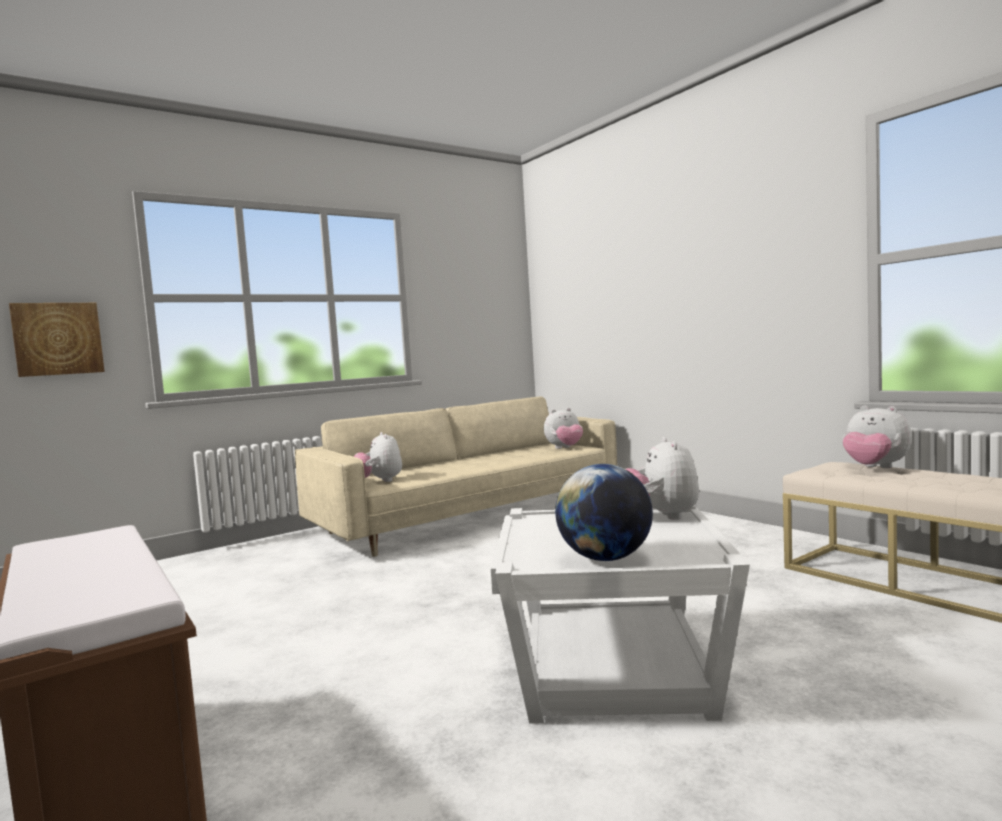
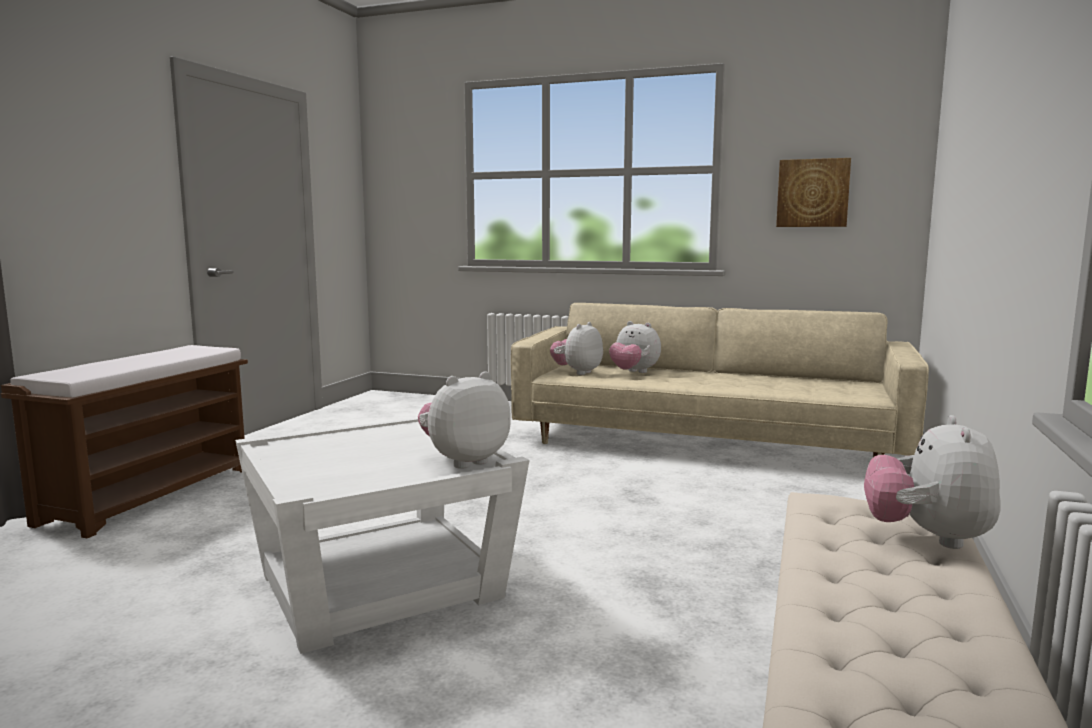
camera: 55 degrees right, 5 degrees up
(58, 339) = (411, 209): picture -> picture (812, 193)
(565, 448) = (851, 391): plush toy -> plush toy (634, 372)
(605, 558) = (301, 463): globe -> none

